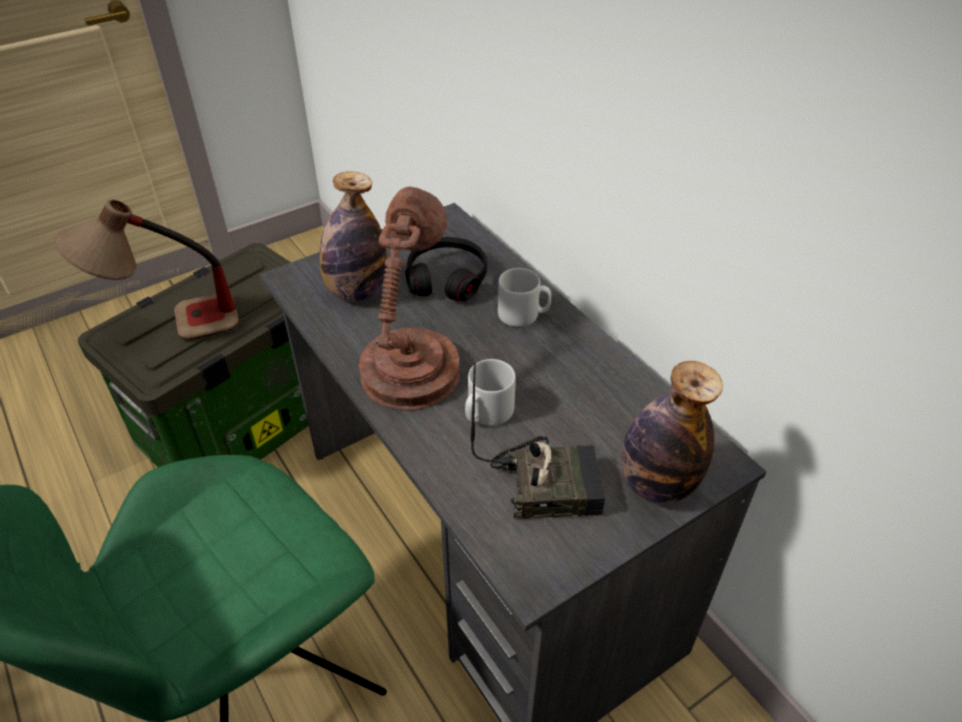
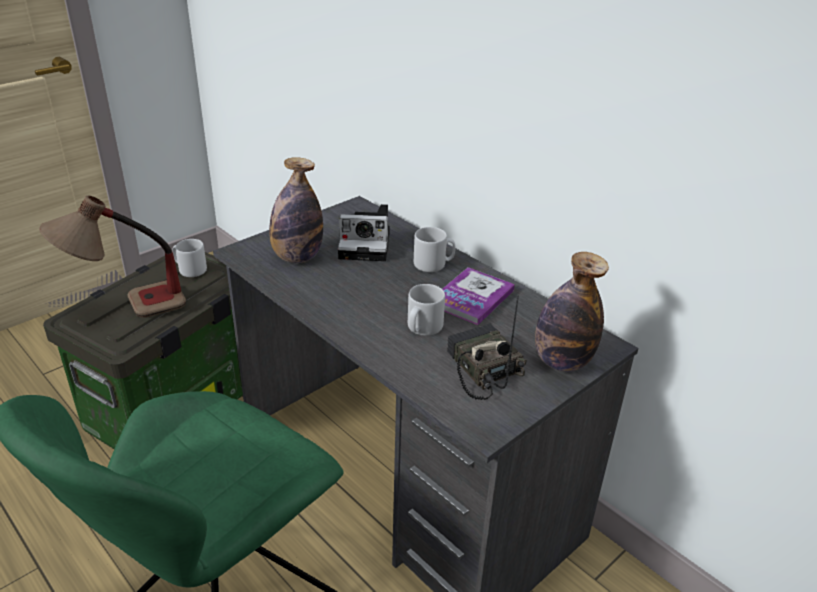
camera: 10 degrees left, 10 degrees down
(253, 277) = (190, 269): none -> grey mug
(412, 367) = (355, 303): brown table lamp -> none
(447, 278) = (367, 244): black headphones -> camera
(548, 484) = (481, 368): radio -> radio turned 105 degrees counterclockwise
(561, 371) = (472, 297): none -> book

